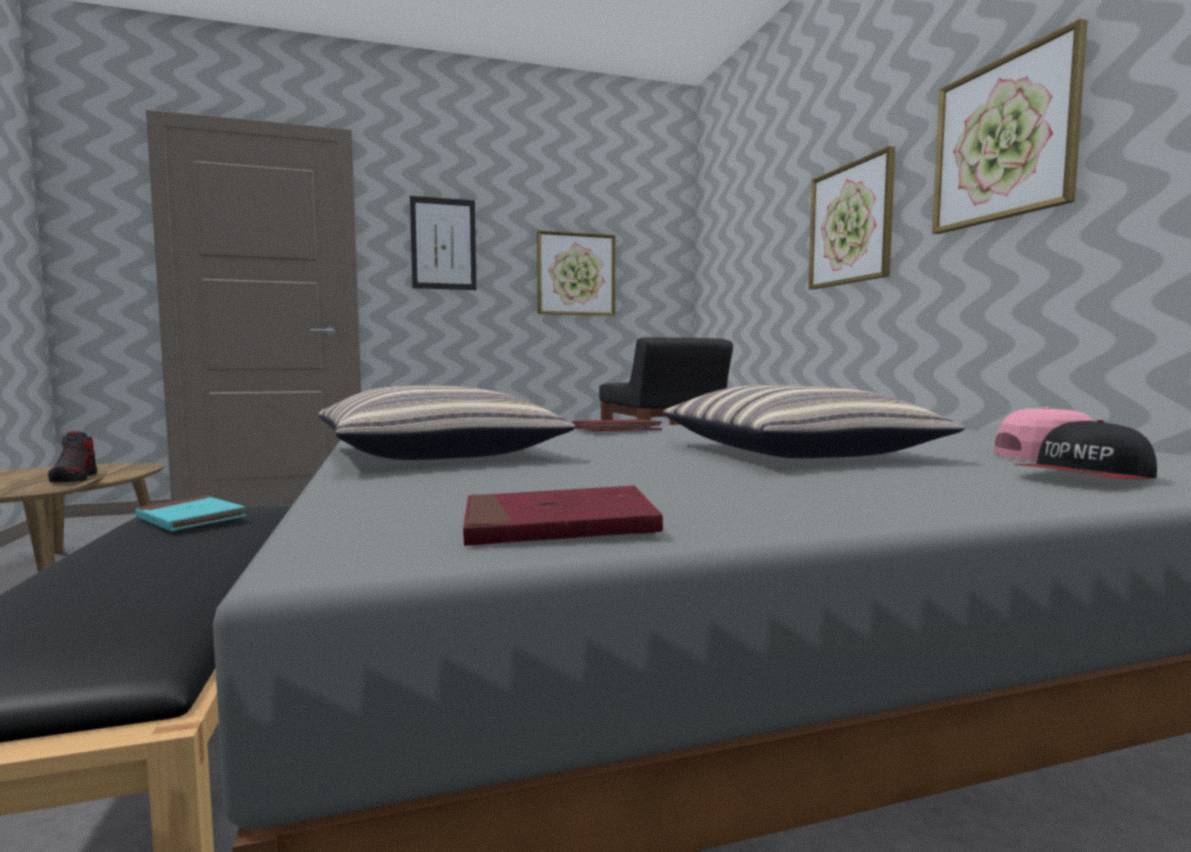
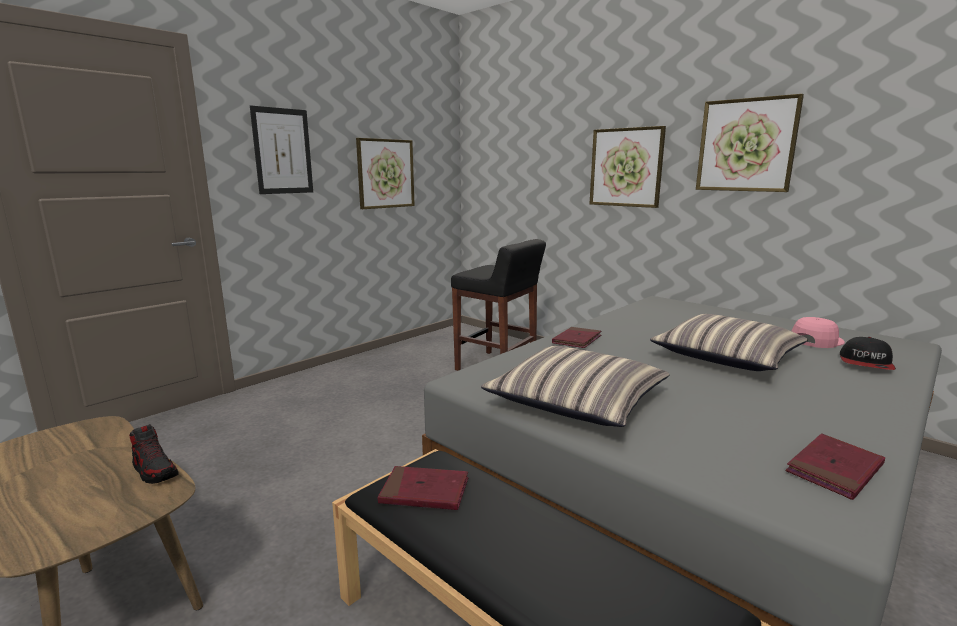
camera: 30 degrees left, 10 degrees up
(190, 519) = (424, 492): turquoise book -> red book

